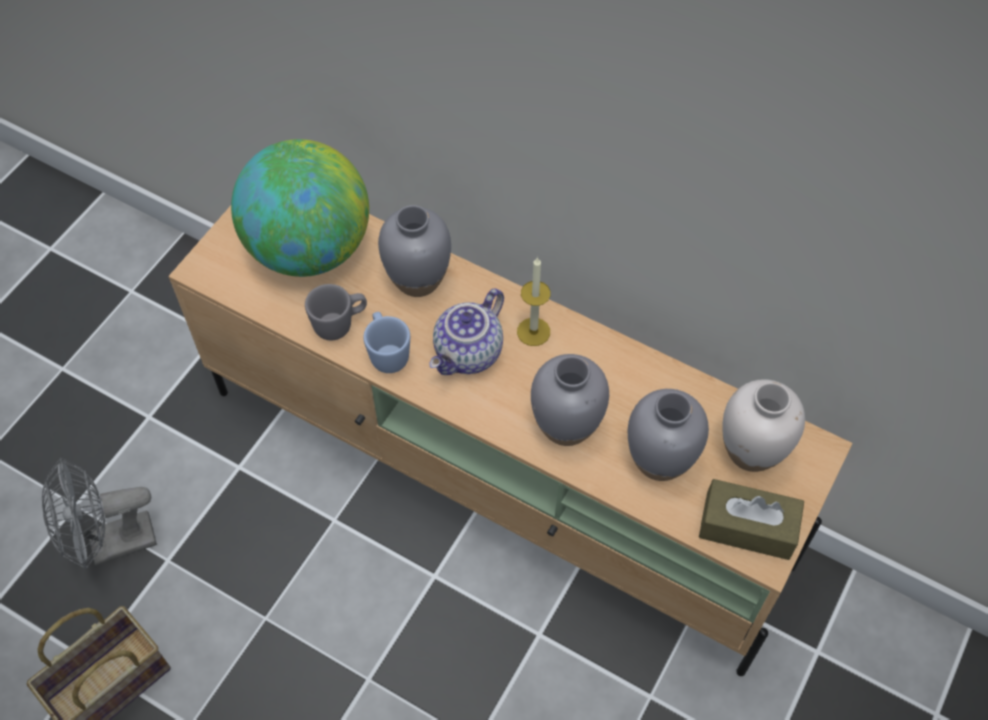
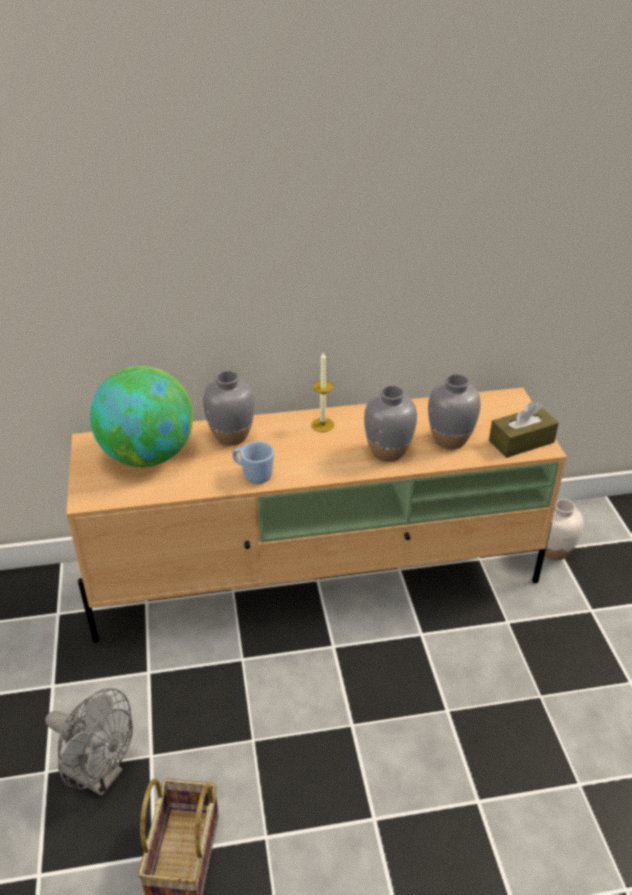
camera: 40 degrees left, 20 degrees down
(112, 545) = (99, 775): grey fan -> grey fan turned 90 degrees counterclockwise
(340, 324) = (209, 477): grey mug -> none
(469, 354) = (300, 451): teapot -> none
(751, 451) = (485, 413): white vase -> white vase (554, 551)

